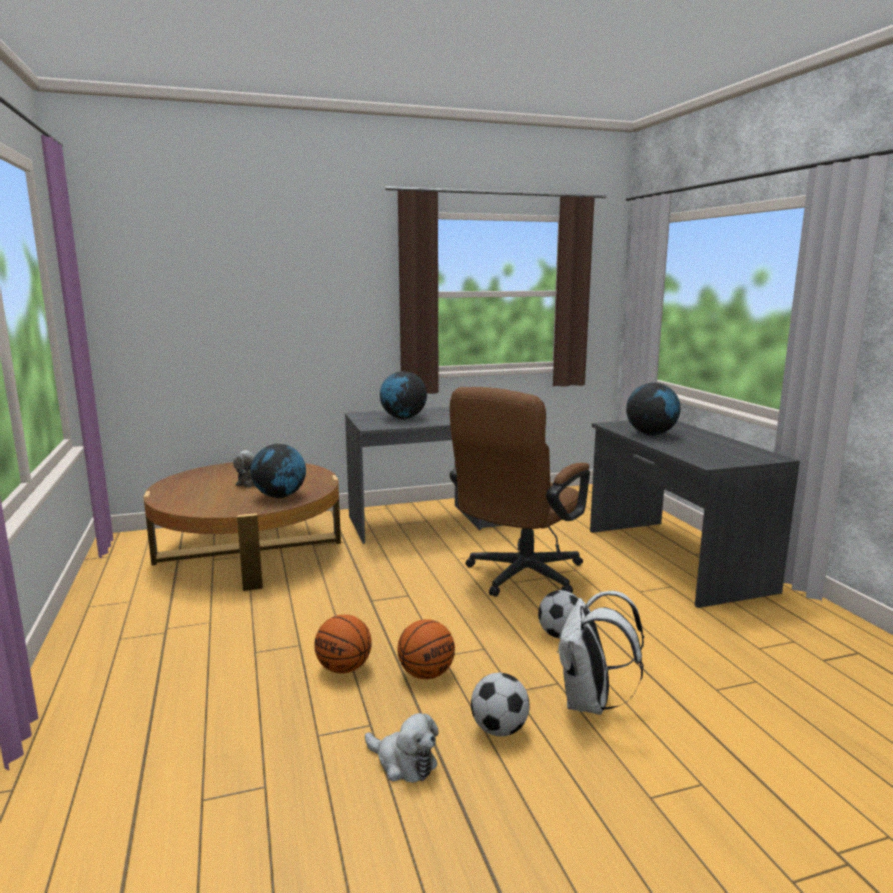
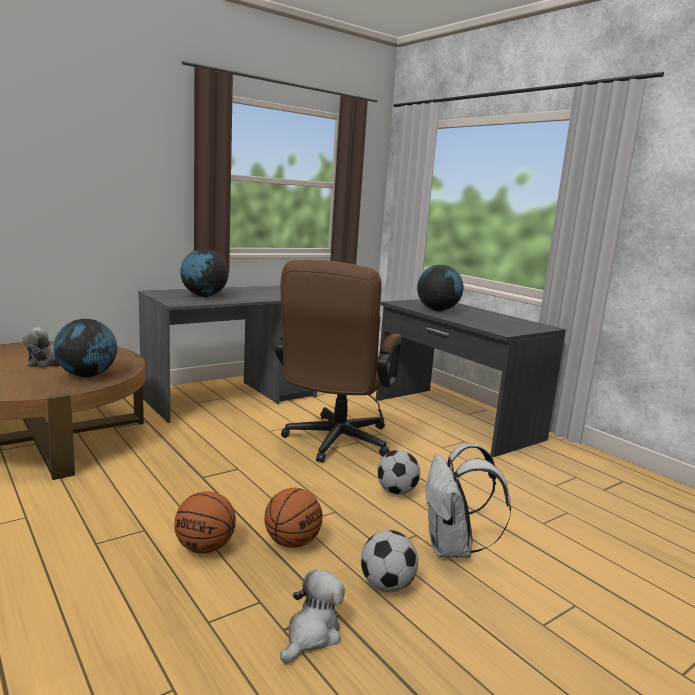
camera: 20 degrees left, 0 degrees up
(403, 762) = (312, 634): plush toy -> plush toy turned 75 degrees counterclockwise

